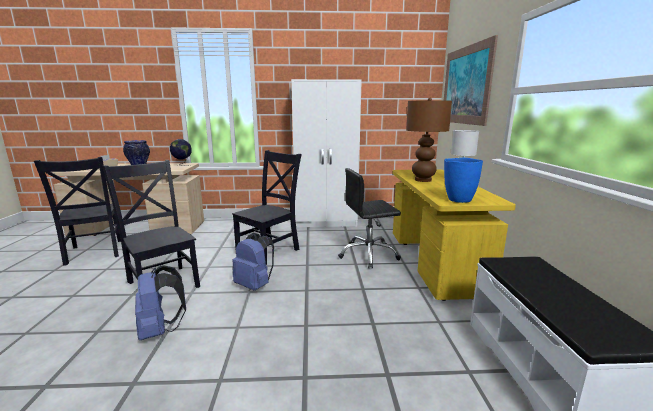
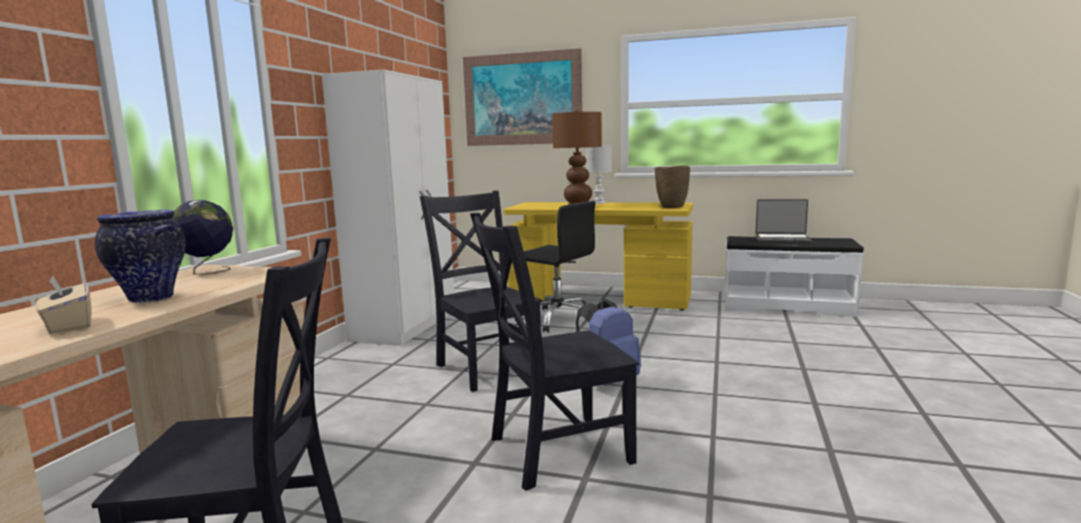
camera: 70 degrees left, 5 degrees down
(160, 330) = (716, 442): blue backpack -> none
(368, 255) = (558, 319): black office chair -> black office chair turned 60 degrees counterclockwise
(458, 200) = (671, 207): blue vase -> brown vase
(551, 286) = (782, 240): none -> laptop

